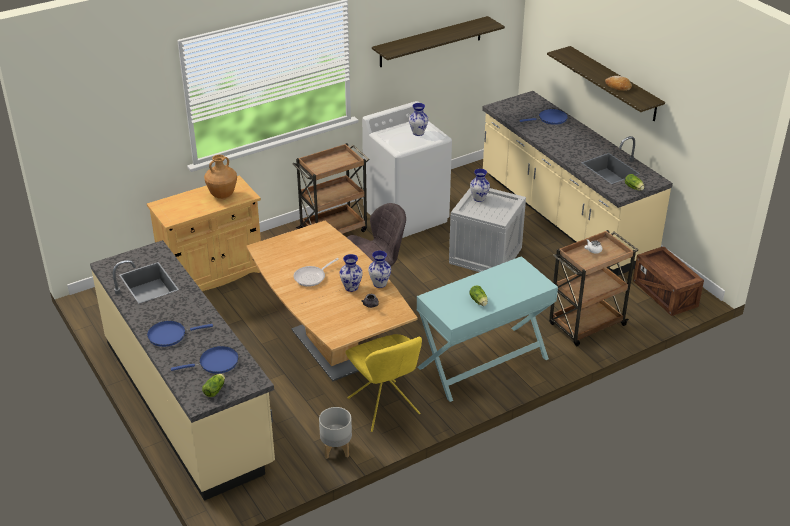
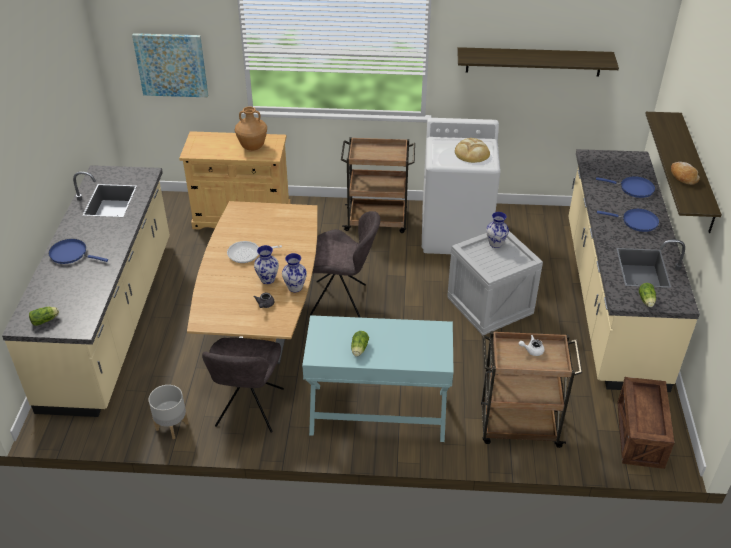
camera: 35 degrees right, 5 degrees up
(117, 141) = (171, 65): none -> picture
(216, 363) = (73, 296): blue frying pan -> blue frying pan (637, 222)
(384, 408) = (249, 410): yellow chair -> grey chair
(418, 133) = (472, 153): vase -> bread

